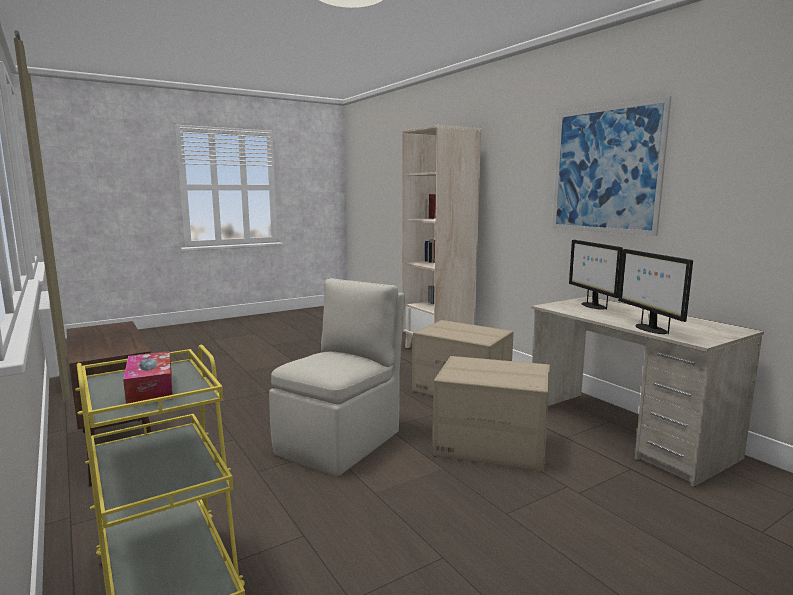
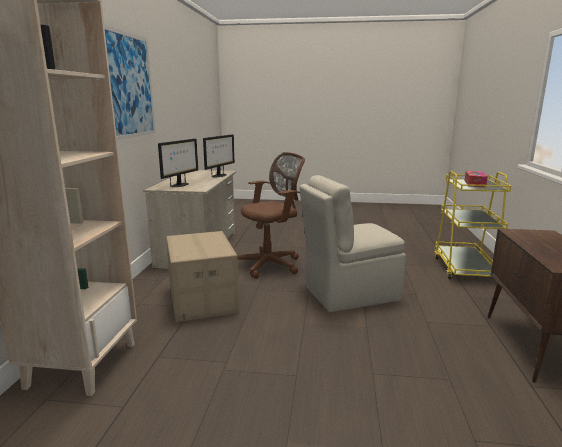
camera: 140 degrees left, 5 degrees up
(491, 445) = (270, 265): cardboard box -> brown office chair

